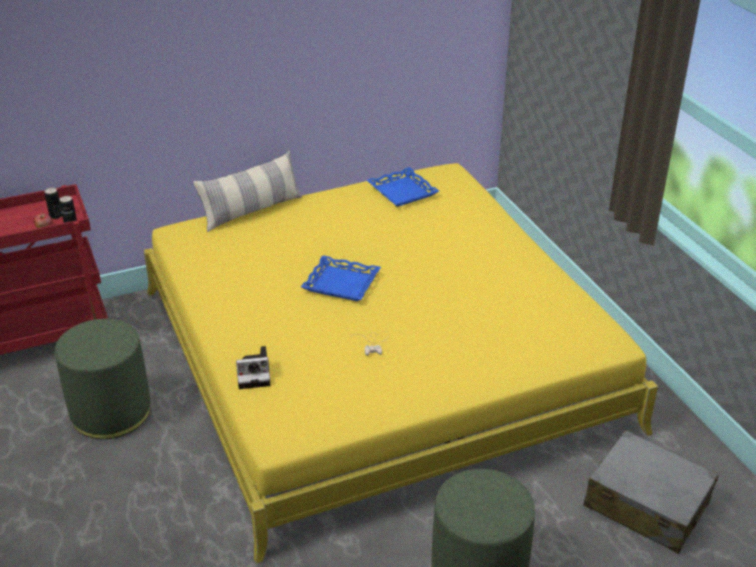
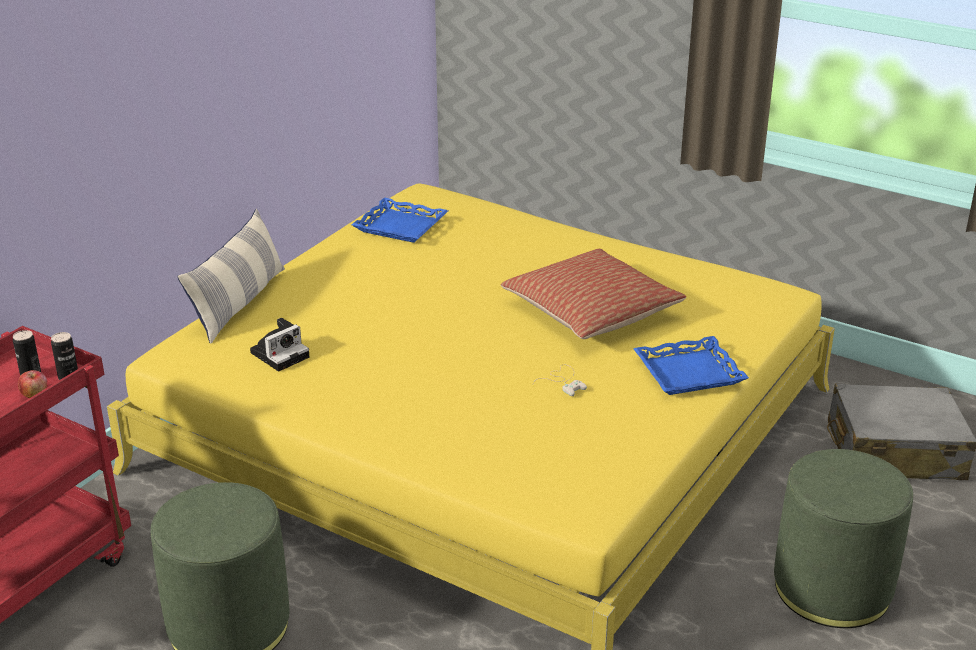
camera: 35 degrees left, 5 degrees down
(255, 374) = (473, 465): camera -> camera (281, 354)
(341, 283) = (451, 337): blue tray -> blue tray (689, 372)
(455, 301) = (591, 312): none -> pillow

